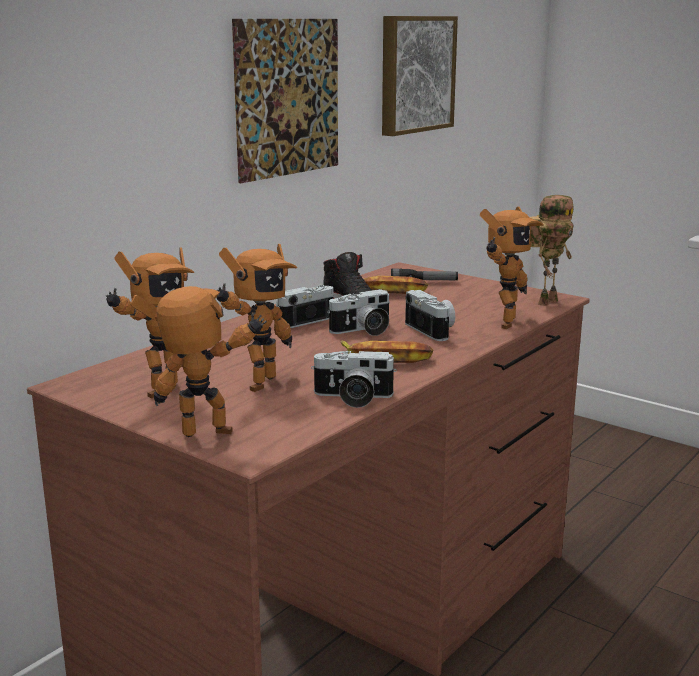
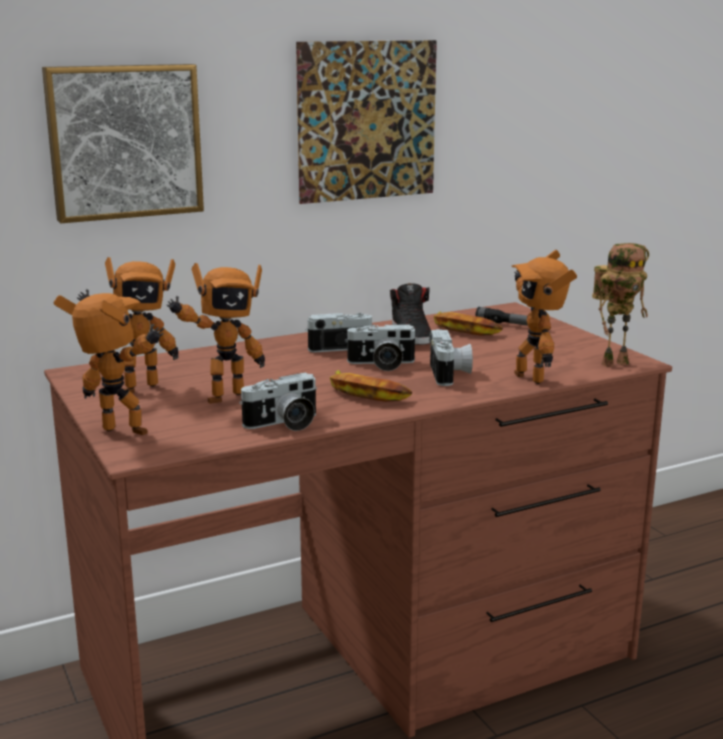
camera: 25 degrees right, 0 degrees up
(352, 398) = (284, 424): camera -> camera turned 60 degrees counterclockwise
(415, 74) = (553, 99): picture -> picture (124, 141)
(502, 323) = (533, 377): toy robot -> toy robot turned 105 degrees clockwise

